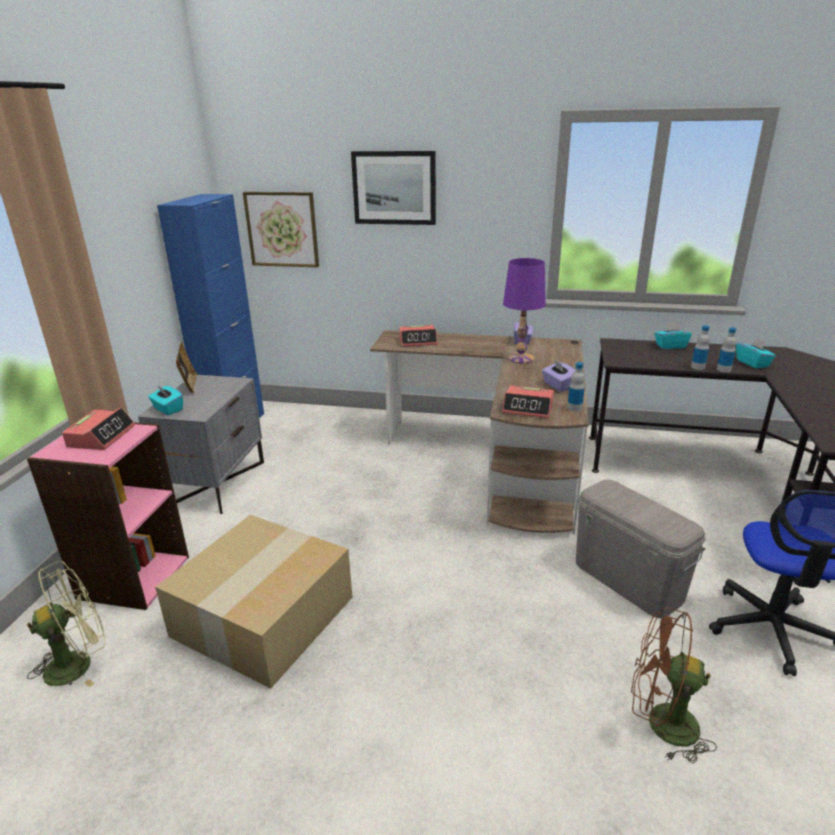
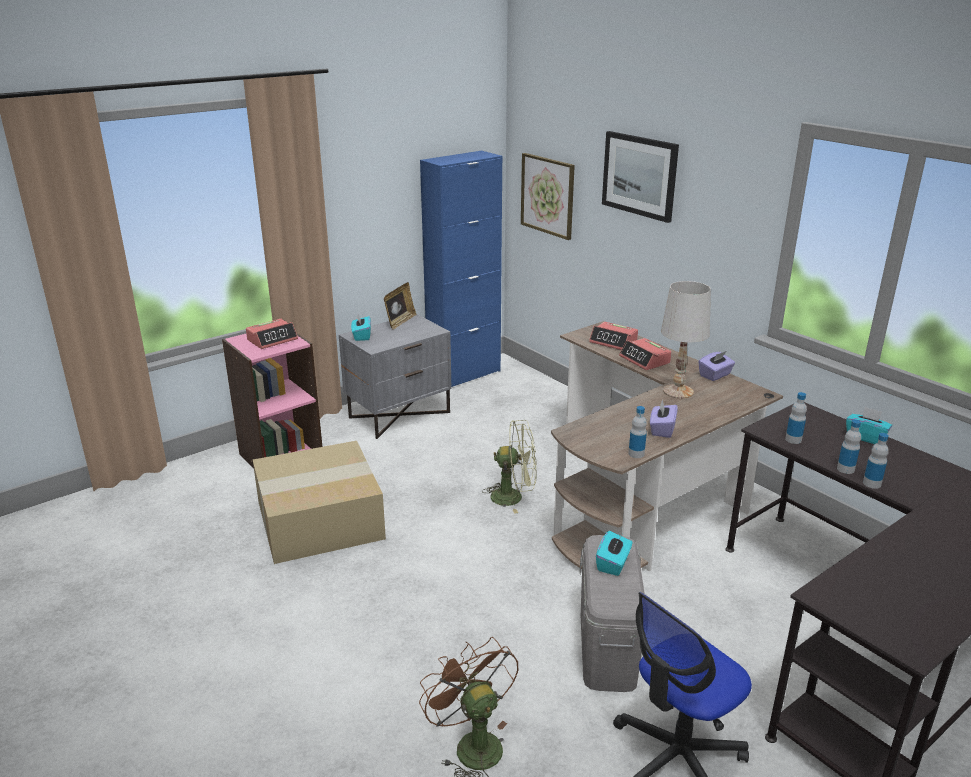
camera: 40 degrees right, 0 degrees up
(78, 662) = (204, 492): green fan -> green fan (514, 497)
(520, 358) = (677, 391): purple table lamp -> white table lamp
(528, 408) = (594, 437): alarm clock -> alarm clock (645, 360)
(642, 361) = (793, 440): none -> bottle
(752, 363) = (928, 492): turquoise tissue box -> turquoise tissue box (613, 564)

